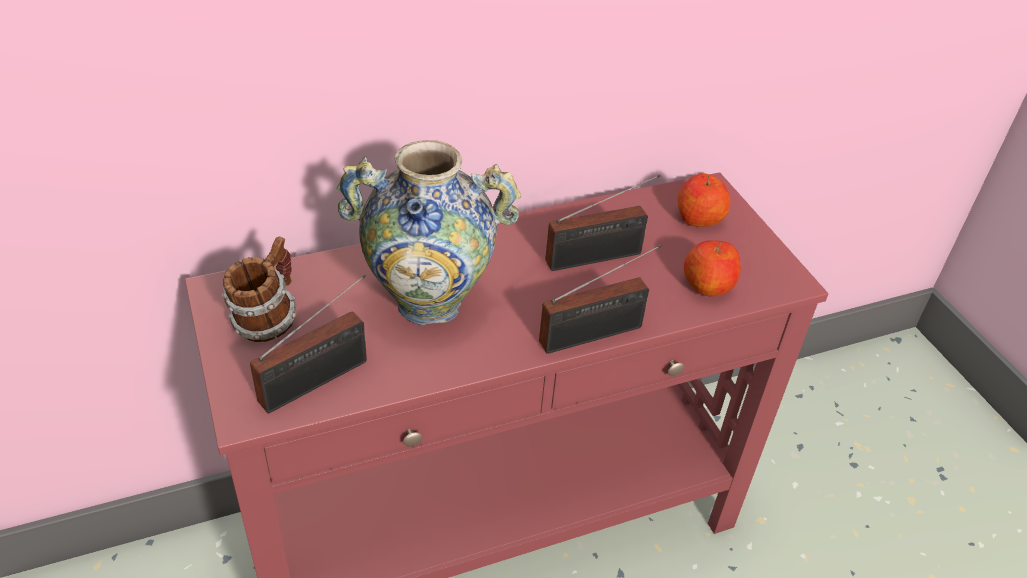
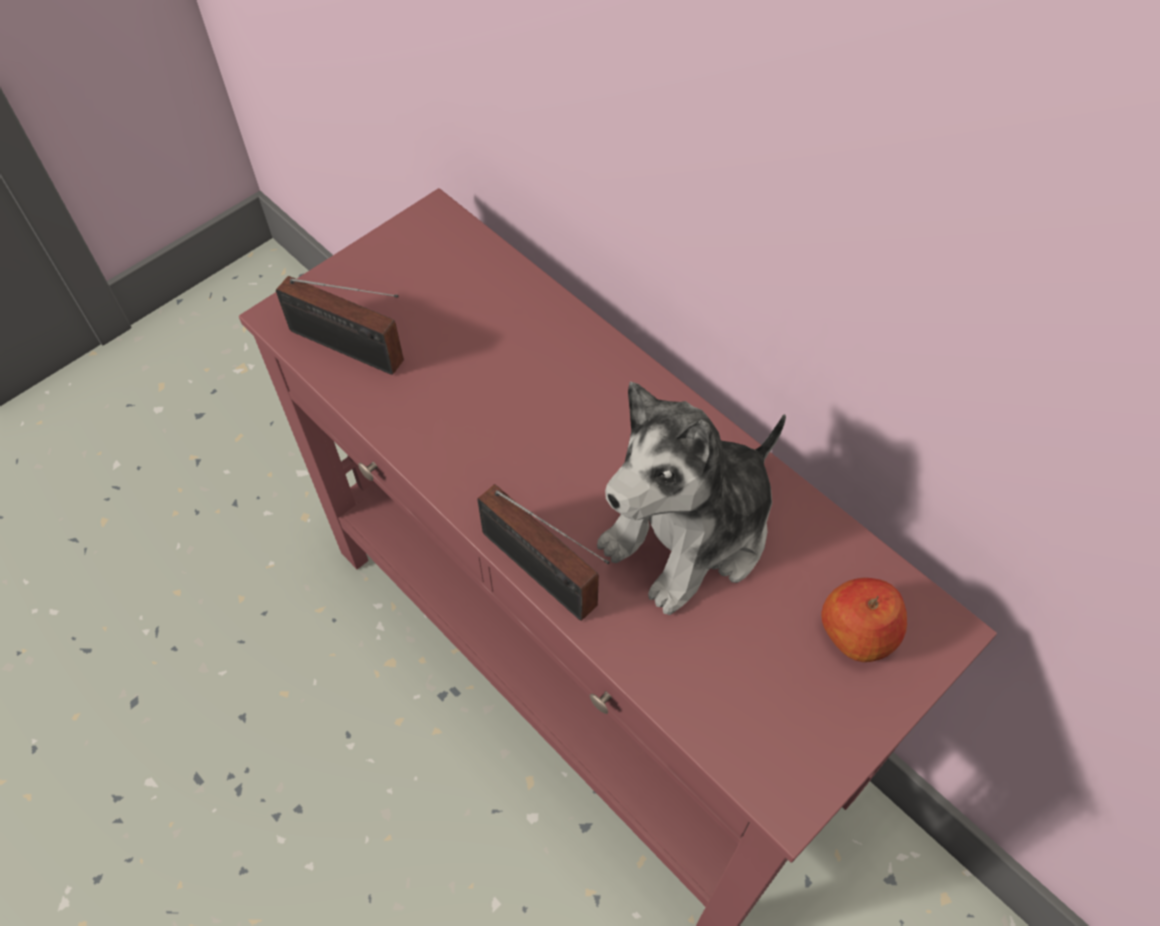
camera: 70 degrees right, 15 degrees up
(267, 320) = (412, 273): mug -> none
(429, 304) = (507, 393): vase -> none
(599, 257) = (690, 533): radio -> plush toy
(708, 285) = (711, 681): apple -> none

